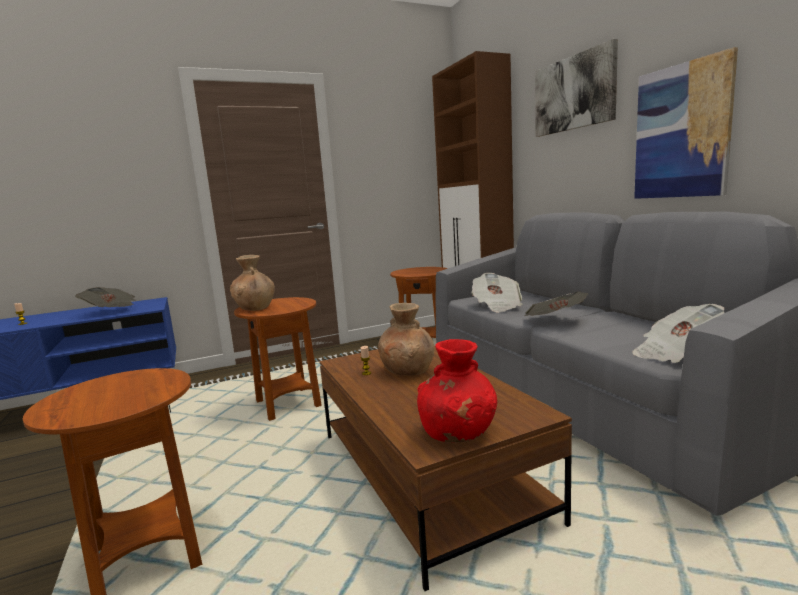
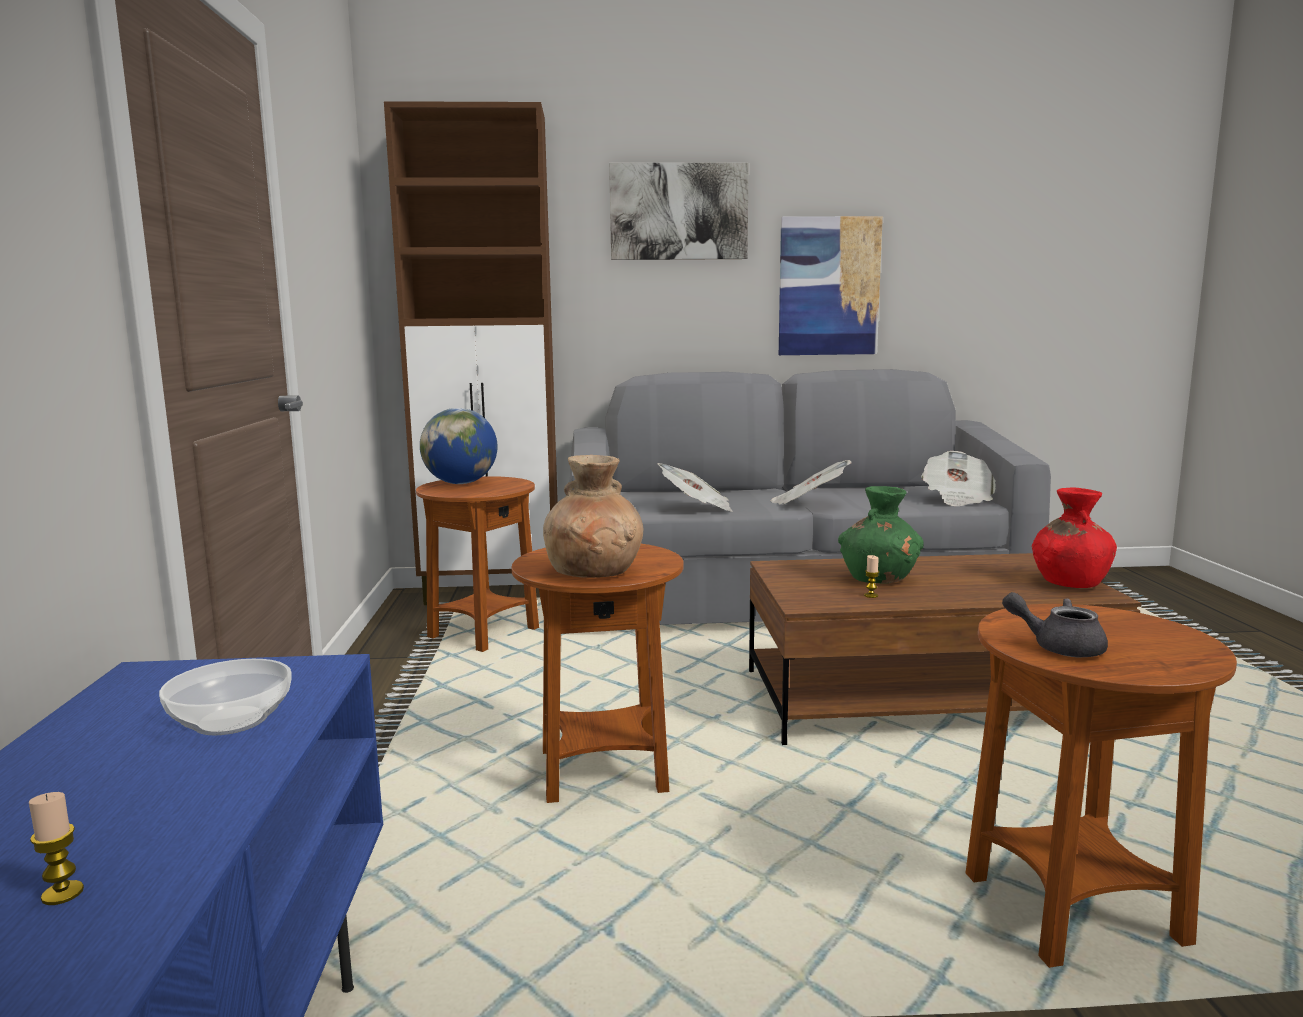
camera: 70 degrees left, 0 degrees up
(103, 385) = (1058, 647): none -> grey teapot
(112, 312) = (229, 721): newspaper -> bowl
(408, 371) = (879, 579): brown vase -> green vase
(422, 269) = (461, 483): none -> globe

